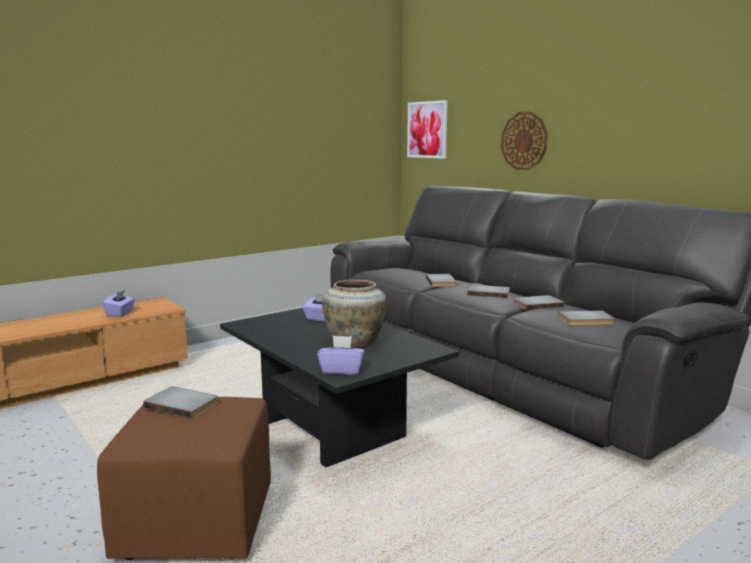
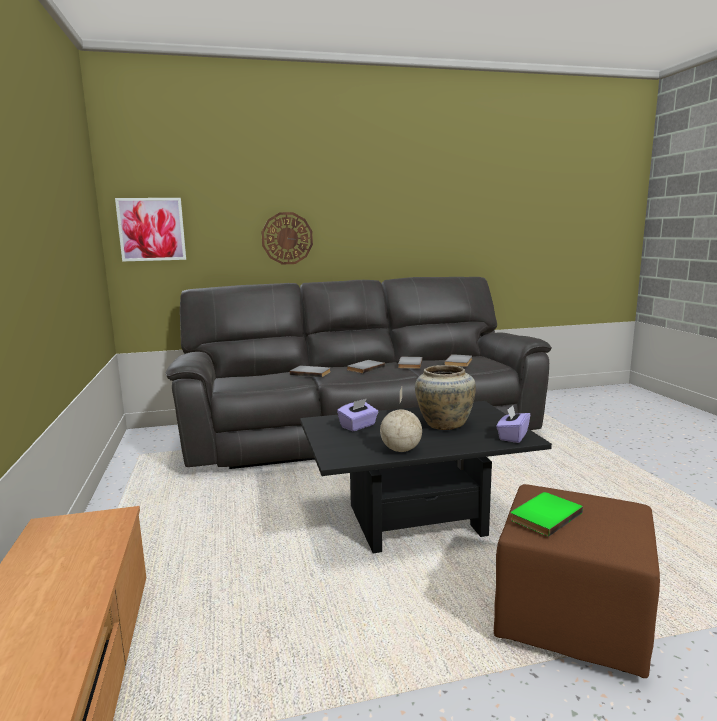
camera: 65 degrees left, 0 degrees up
(120, 313) = (75, 560): purple tissue box -> none
(183, 404) = (543, 515): grey book -> green book
(274, 337) = (401, 450): none -> globe

